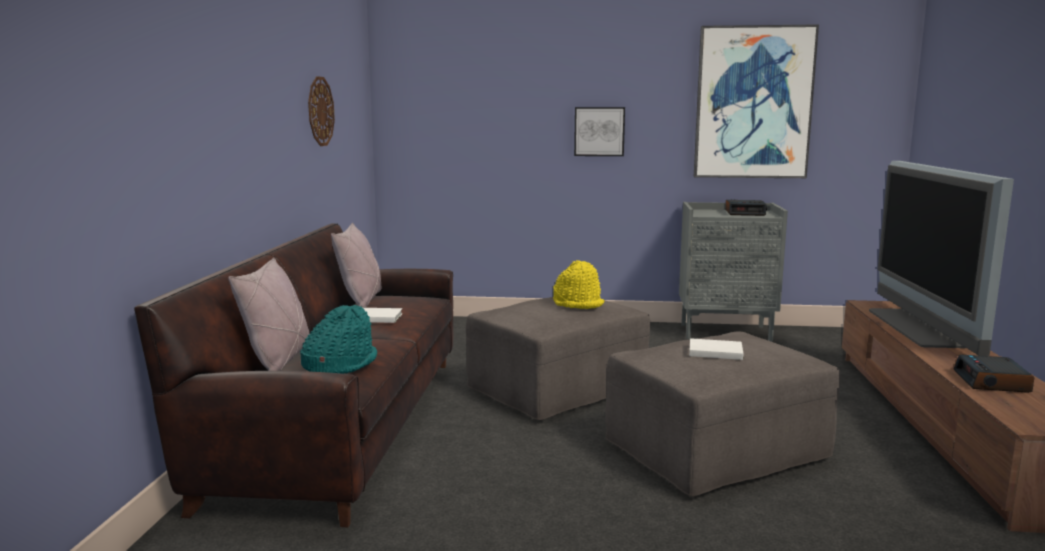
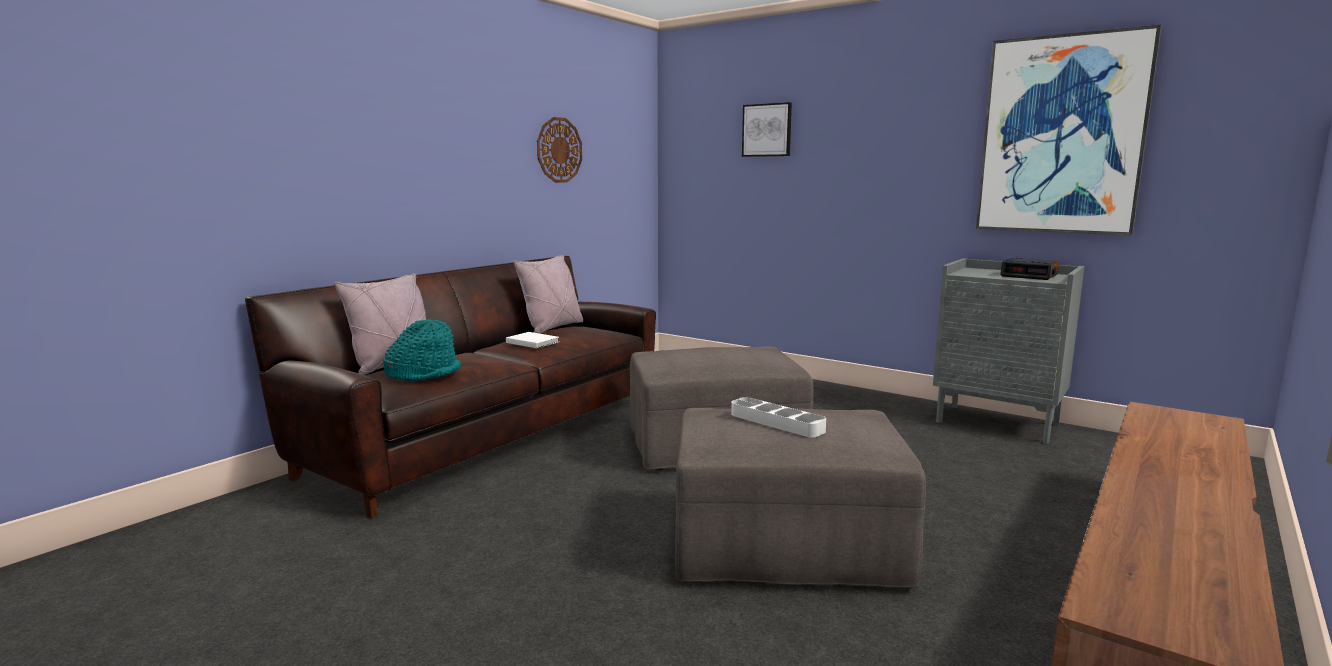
camera: 30 degrees right, 0 degrees up
(578, 304) = (737, 355): yellow hat -> none
(599, 131) = (869, 173): picture -> picture (767, 130)
(714, 351) = (776, 422): white book -> white tray
(921, 328) = (1183, 451): television -> none
(992, 382) = (1162, 541): alarm clock -> none

